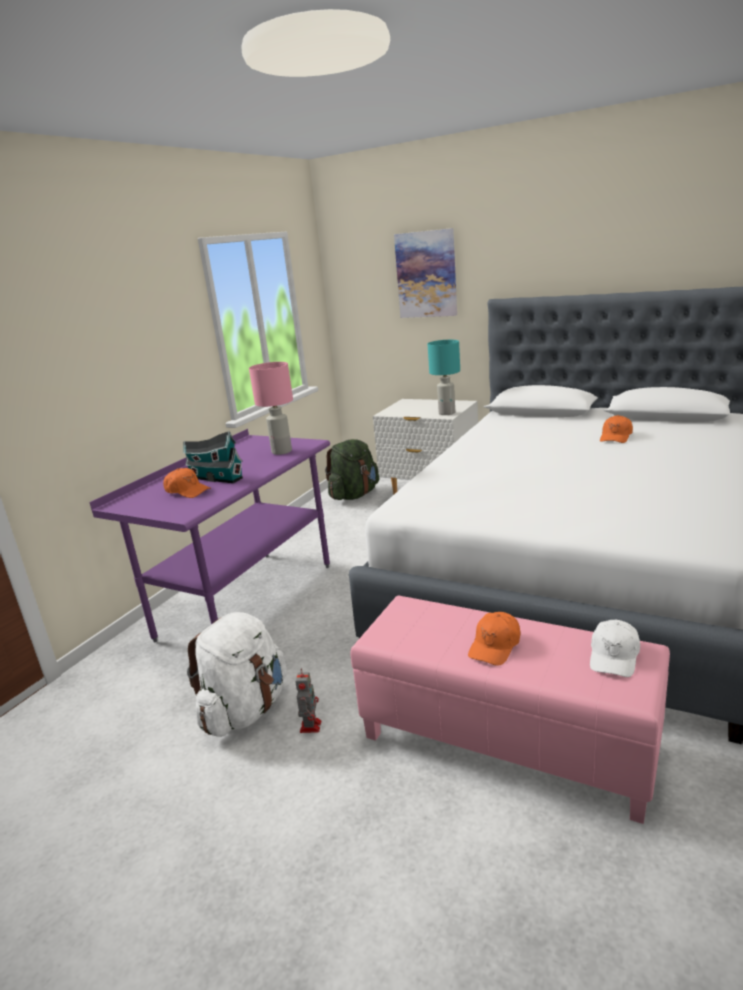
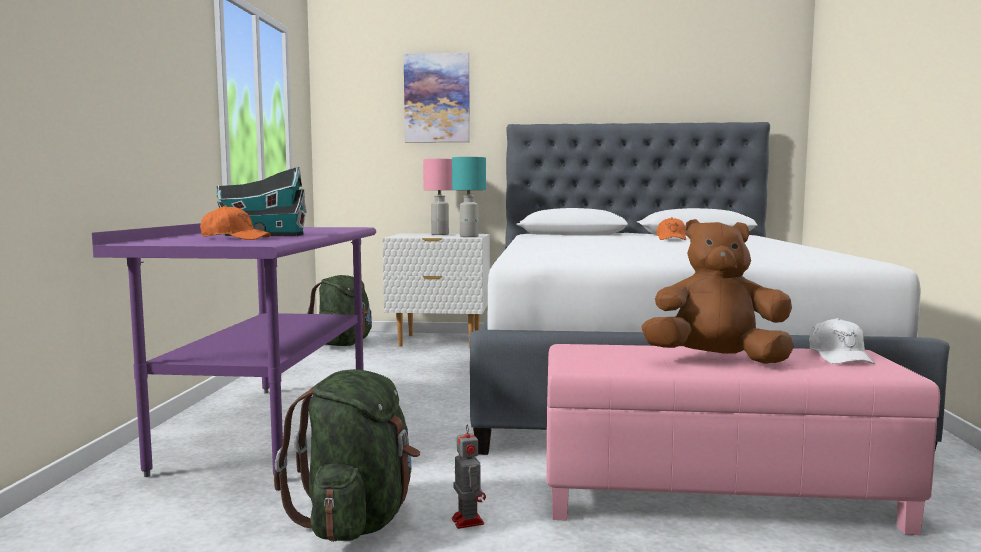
camera: 25 degrees left, 15 degrees down
(246, 710) = (357, 520): white backpack -> green backpack
(282, 452) = (326, 229): pink table lamp -> pink table lamp (440, 234)
(495, 646) = (716, 360): orange cap -> brown plush toy

